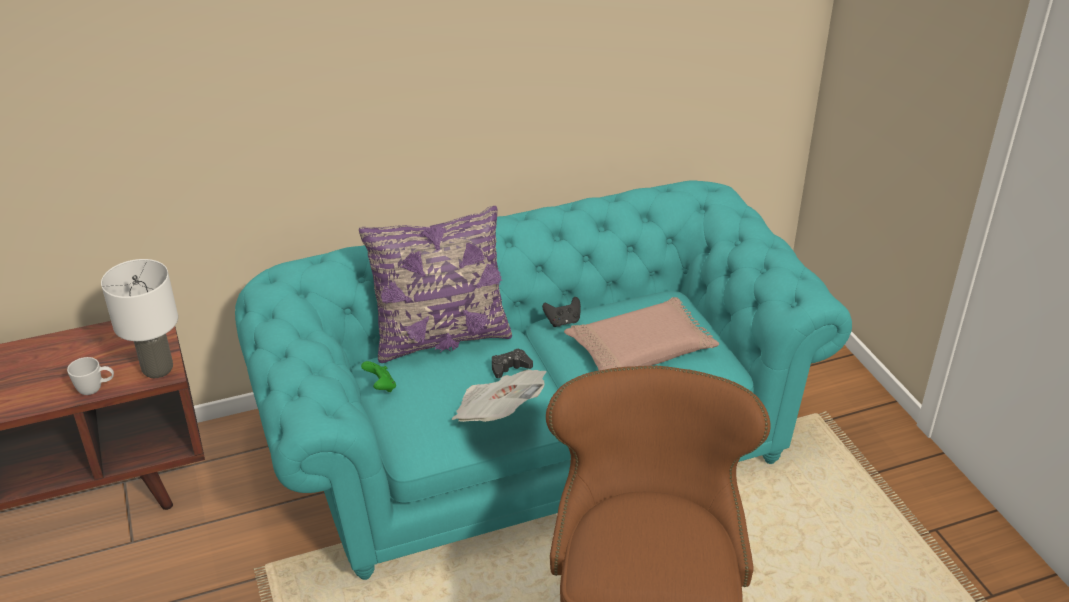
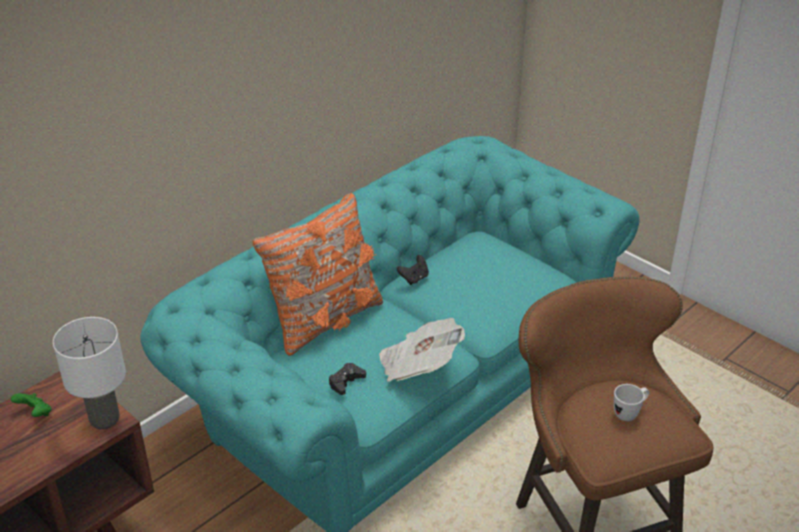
camera: 25 degrees left, 0 degrees up
(96, 389) = (58, 455): white mug -> white mug (629, 413)
(381, 387) = (305, 374): green game controller -> green game controller (35, 414)
(441, 339) = (325, 321): purple pillow -> orange pillow
(510, 367) = (400, 326): black game controller -> black game controller (346, 382)
(641, 346) = (488, 280): beige pillow -> none

